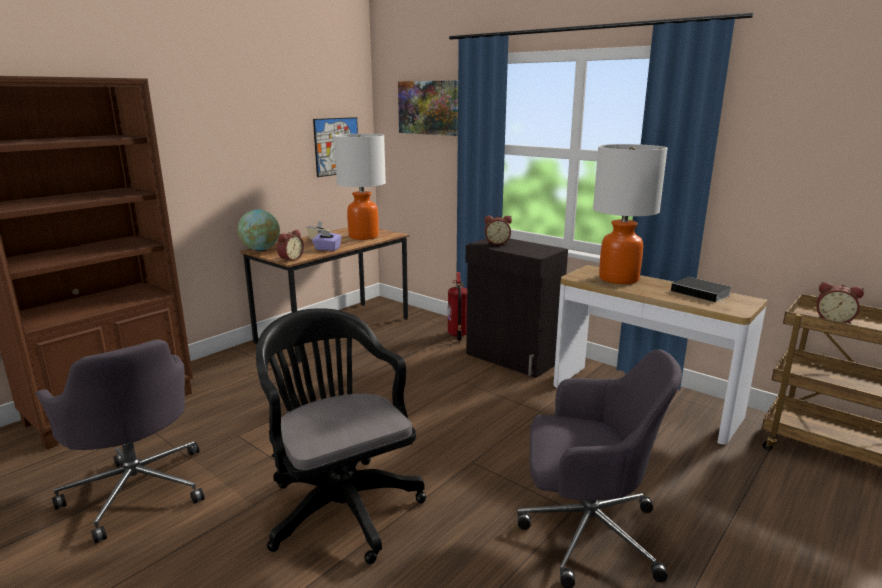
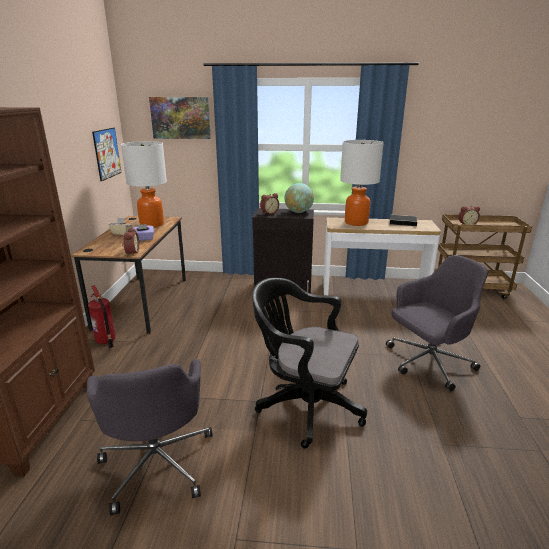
camera: 35 degrees left, 5 degrees up
(137, 489) = (157, 462): grey office chair -> grey office chair turned 60 degrees clockwise
(260, 249) = (88, 250): globe -> globe (298, 212)
(457, 335) = (233, 282): fire extinguisher -> fire extinguisher (106, 341)

